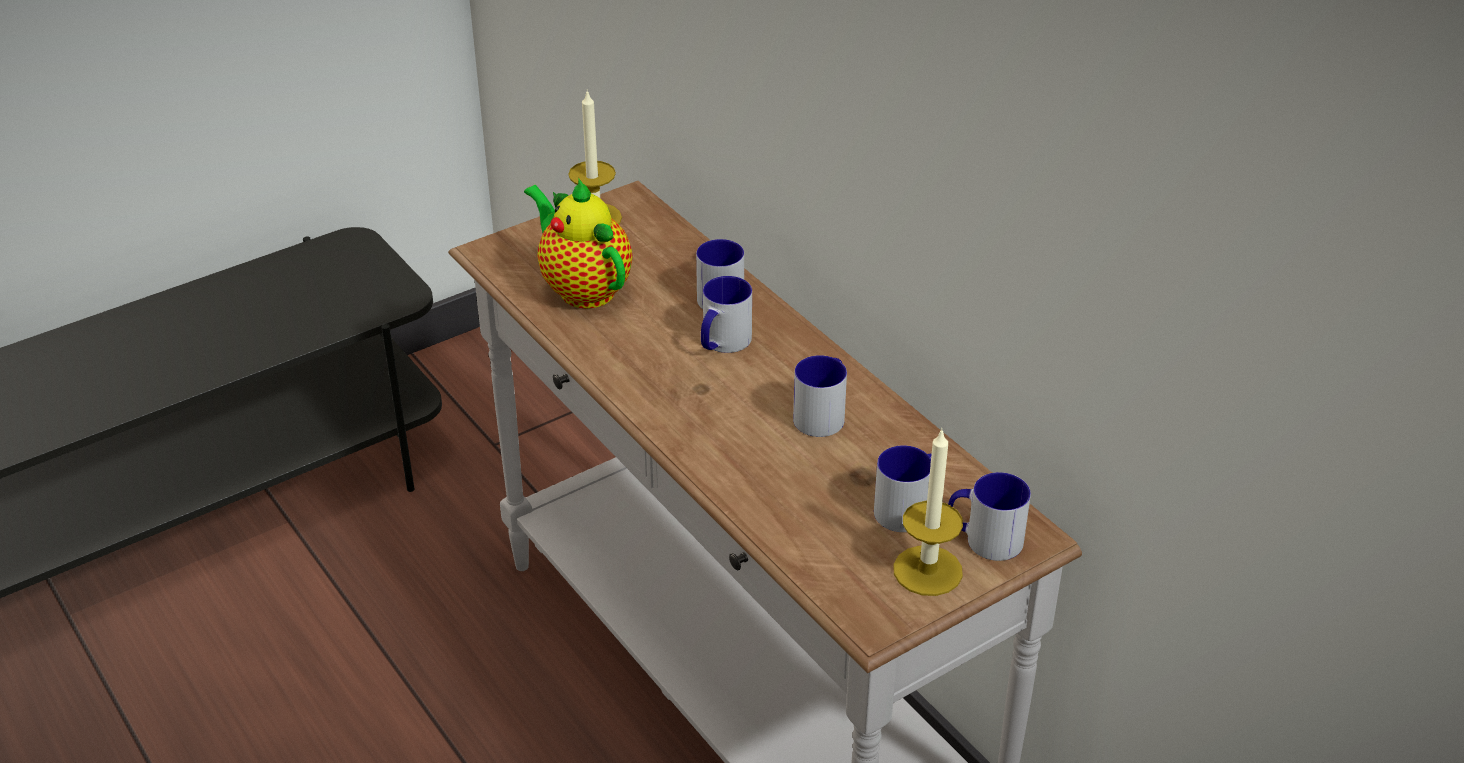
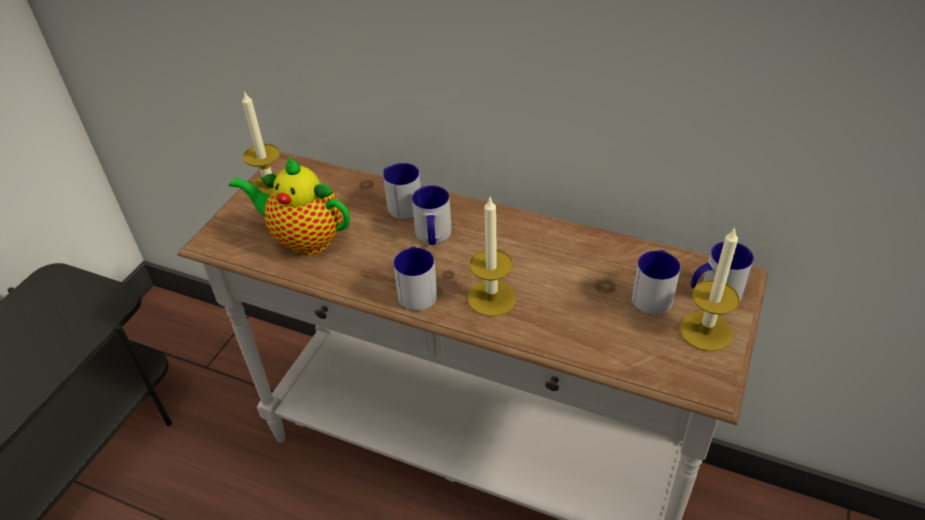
camera: 30 degrees left, 5 degrees up
(723, 432) = (491, 298): none -> candle
(823, 414) = (541, 255): mug -> mug (417, 290)

